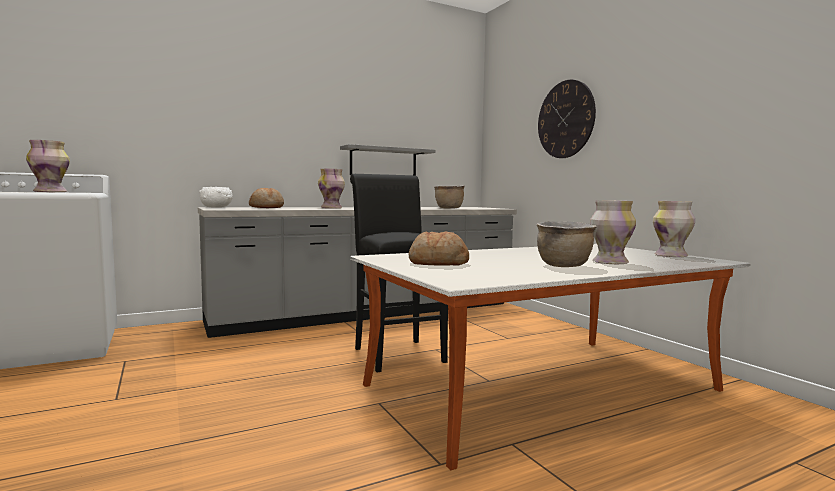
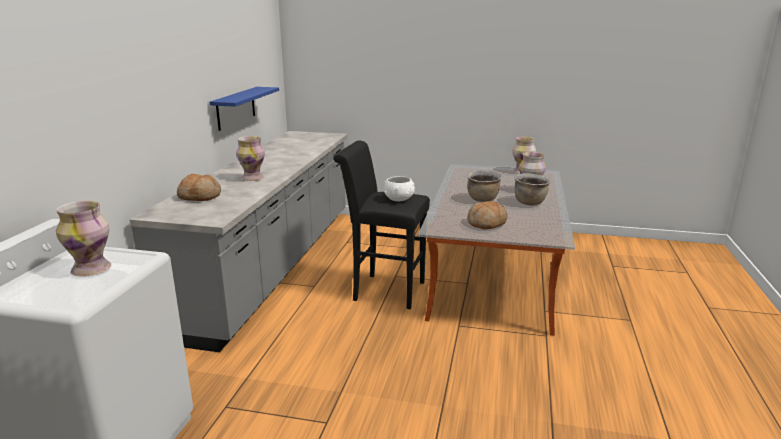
camera: 50 degrees left, 15 degrees up
(216, 207) = (167, 214): white bowl -> white bowl (399, 199)
(383, 162) = (236, 108): grey shelf -> blue shelf
(449, 208) = (313, 147): brown cooking pot -> brown cooking pot (483, 199)
(565, 119) = (397, 59): wall clock -> none

